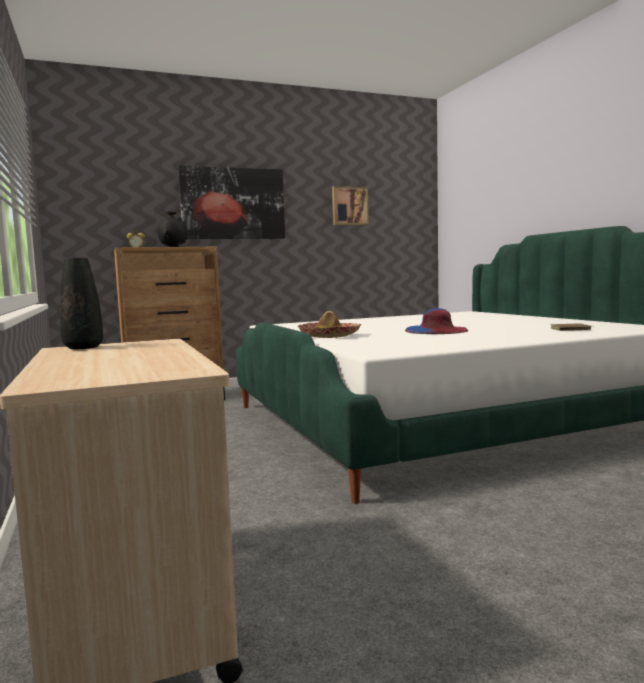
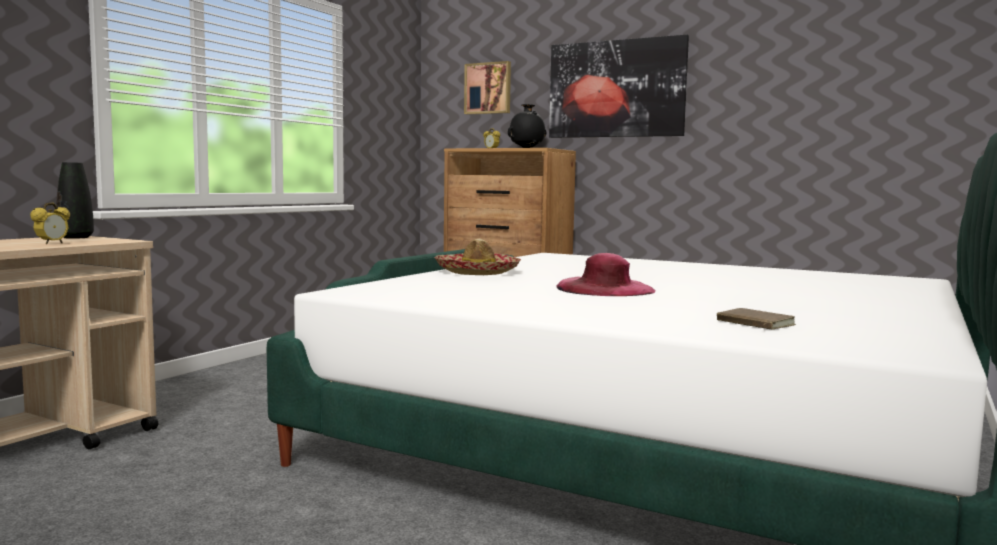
camera: 50 degrees right, 0 degrees up
(149, 350) = (52, 243): none -> alarm clock
(349, 206) = (801, 81): picture -> picture (488, 88)
(436, 330) = (605, 288): blue hat -> pink hat

